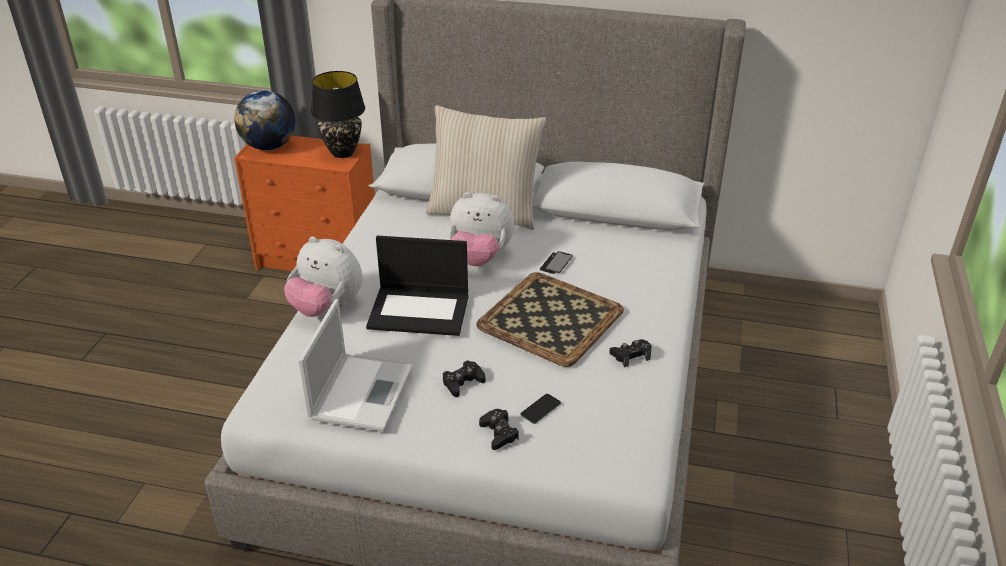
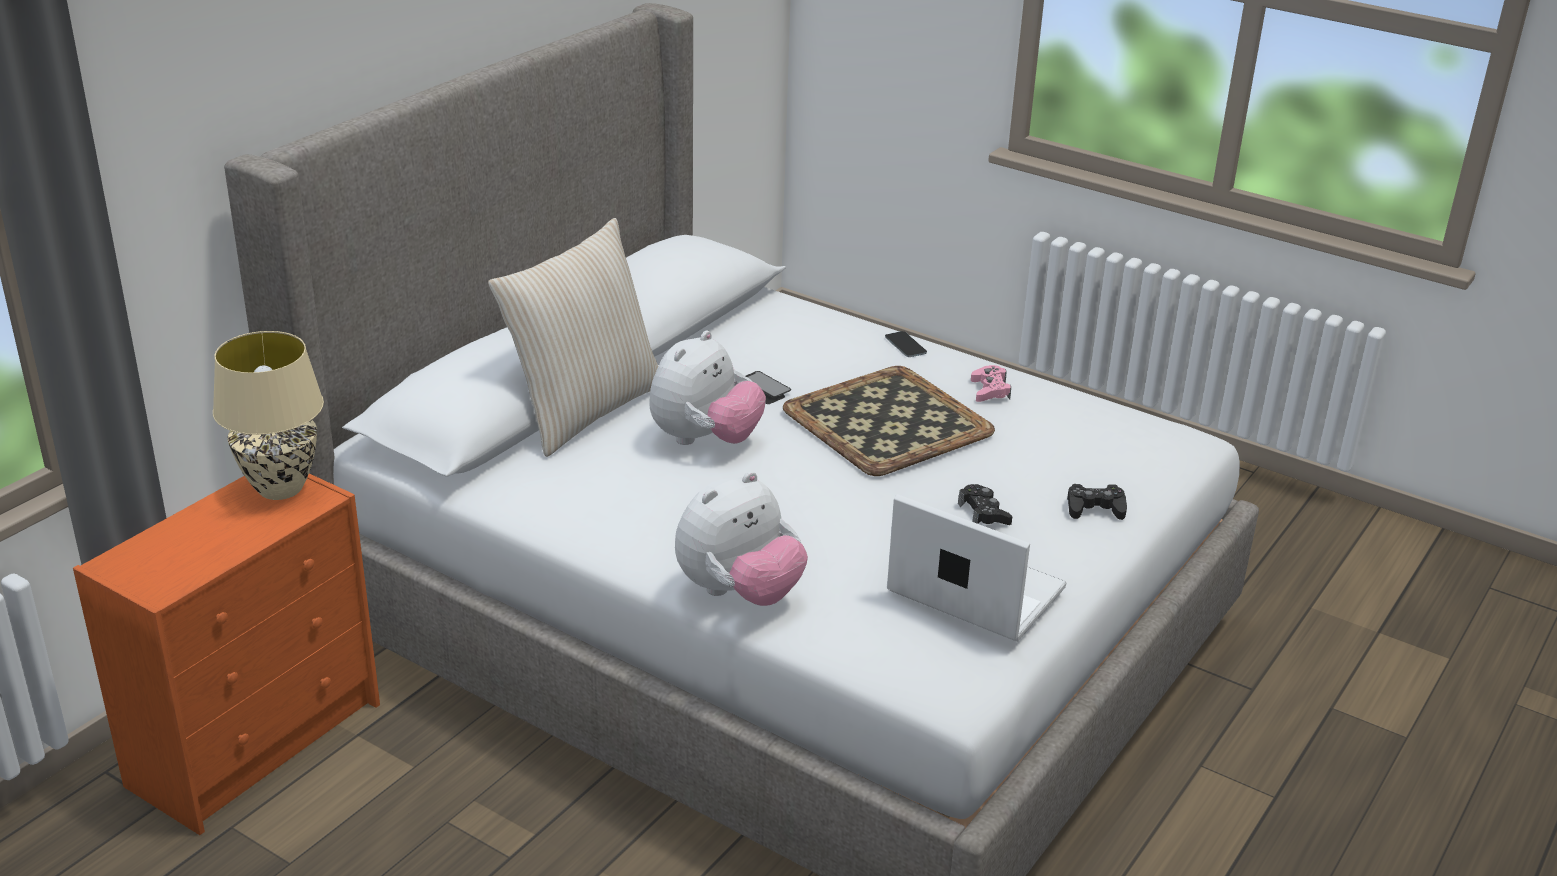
camera: 70 degrees left, 5 degrees down
(269, 146) = (157, 564): globe -> none
(343, 153) = (281, 488): black table lamp -> beige table lamp
(420, 311) = (812, 510): laptop -> none
(540, 409) = (1061, 471): phone -> phone (905, 345)
(631, 355) = (990, 390): black game controller -> pink game controller

